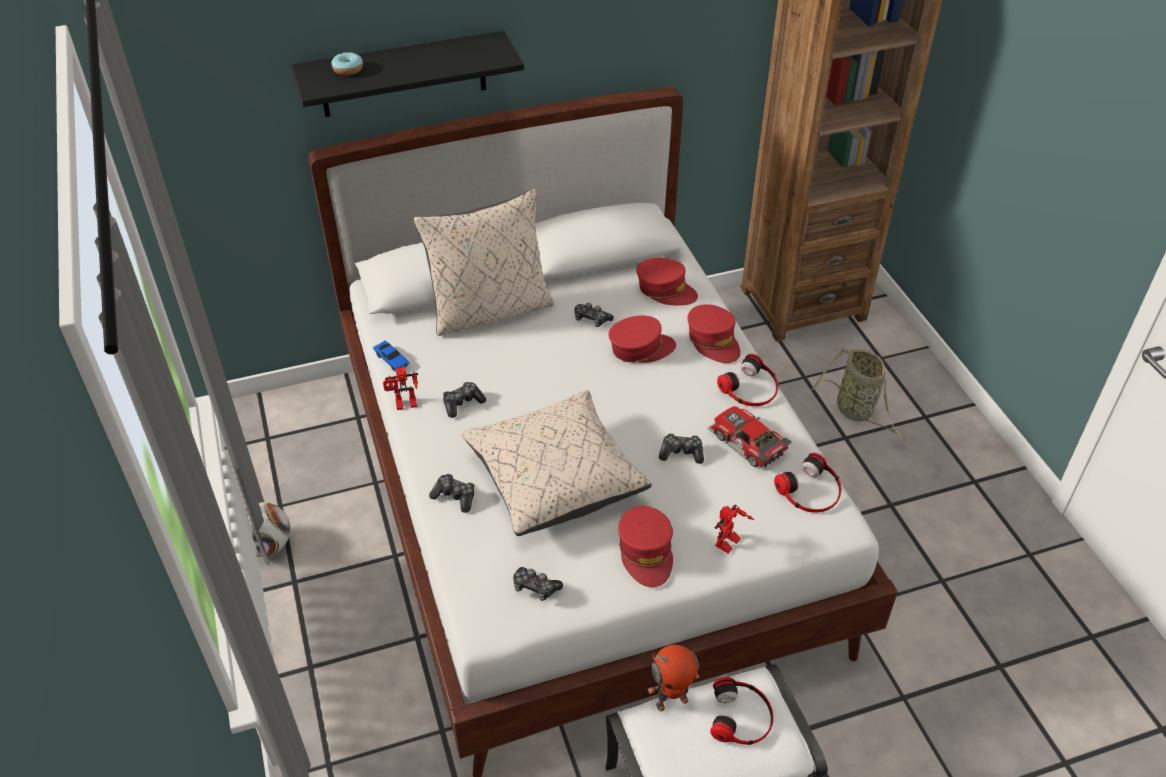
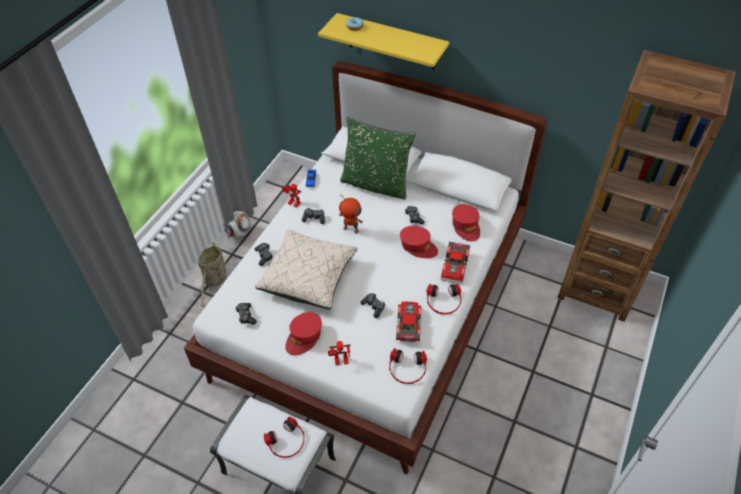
camera: 45 degrees right, 5 degrees up
(403, 75) = (391, 42): black shelf -> yellow shelf
(490, 310) = (376, 184): beige pillow -> green pillow
(671, 700) = (269, 410): toy robot -> toy robot (351, 229)
(713, 341) = (456, 266): red cap -> toy car
(857, 411) = (556, 363): basket -> basket (215, 280)

